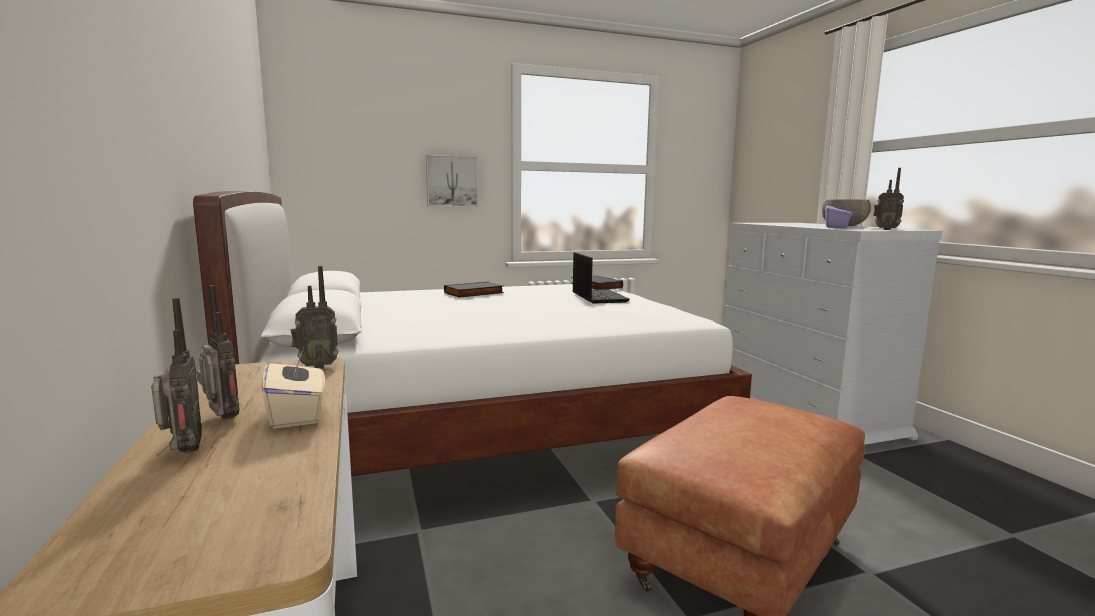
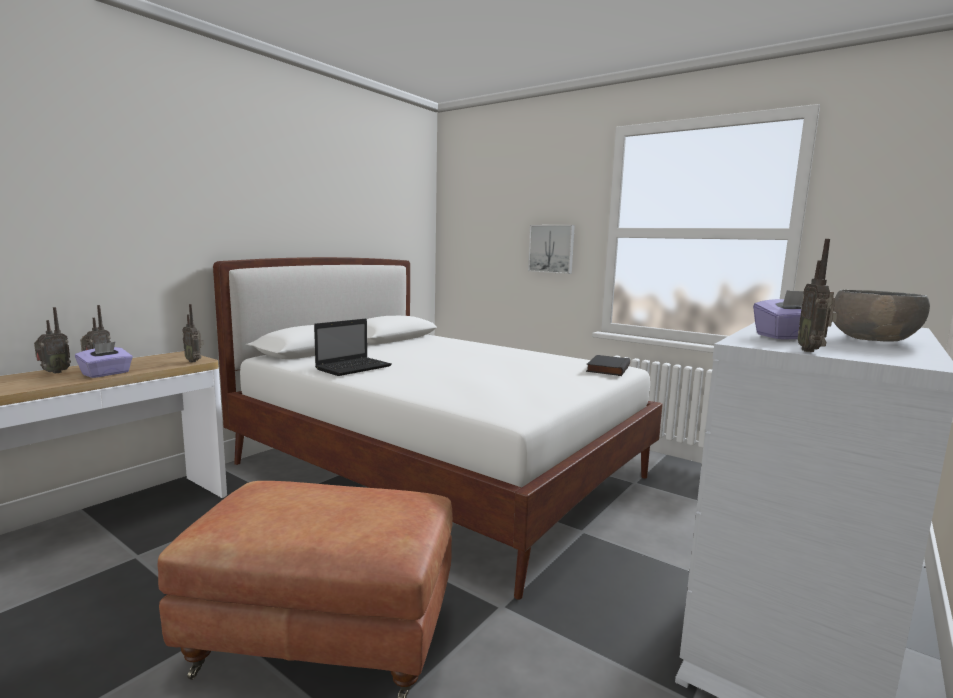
camera: 55 degrees right, 0 degrees up
(297, 414) = (106, 374): beige tissue box -> purple tissue box
(474, 293) = (487, 351): black book -> none
(598, 297) = (550, 376): laptop -> laptop (354, 367)

